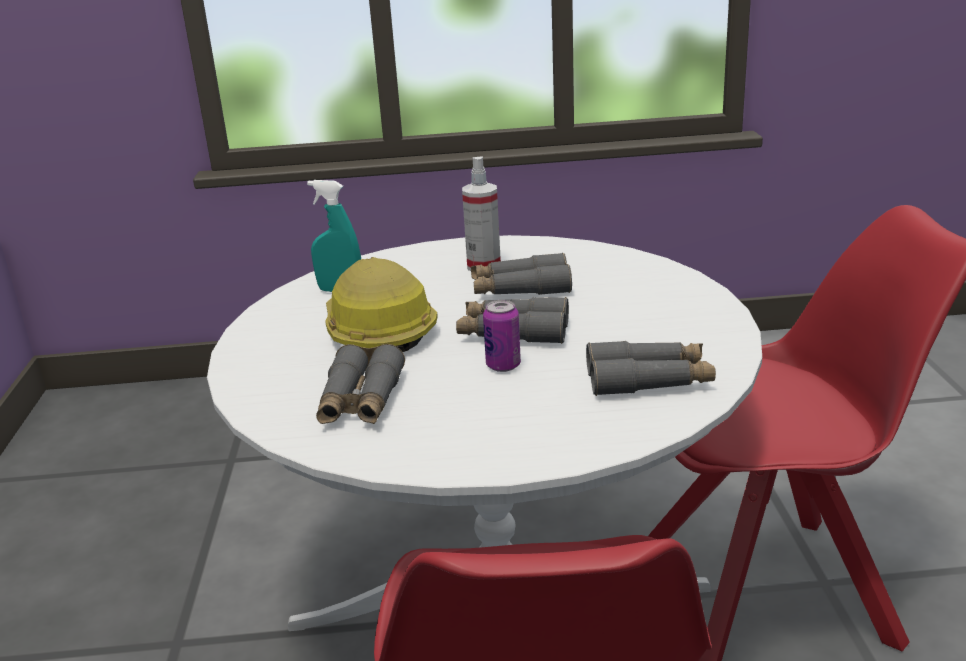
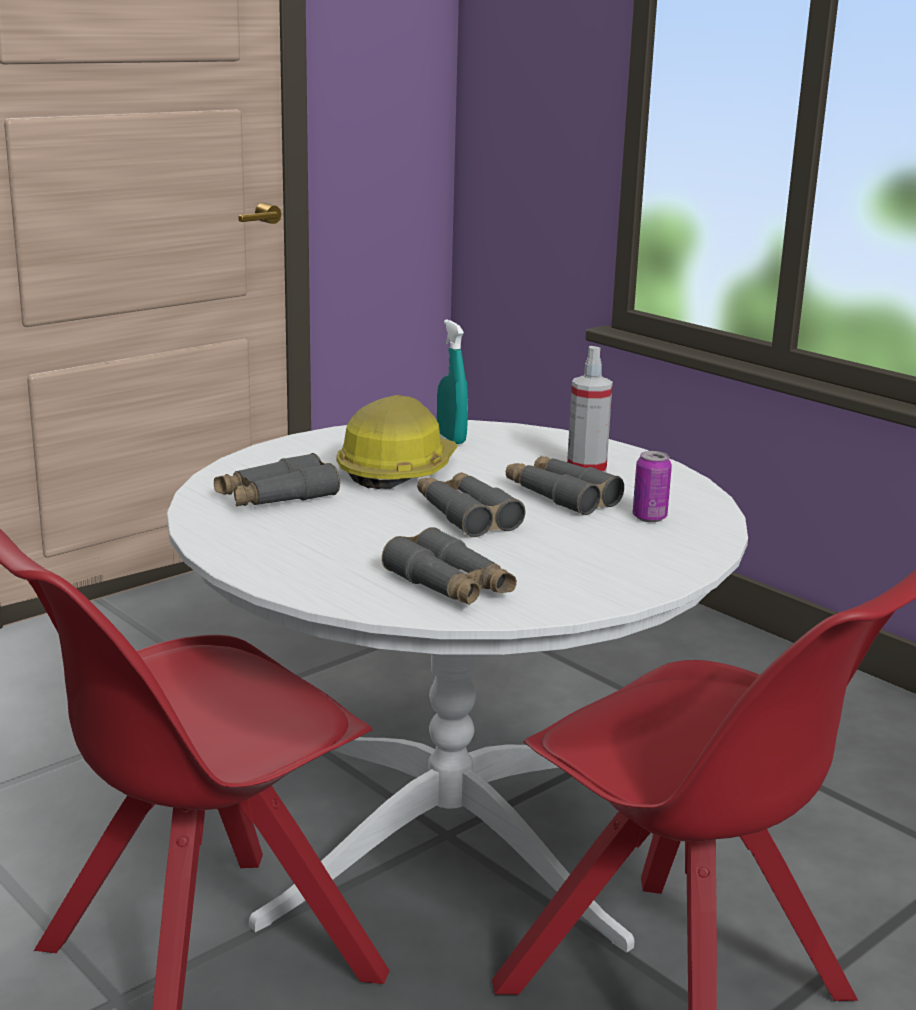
camera: 50 degrees right, 5 degrees down
(503, 365) = (400, 527): can -> can (649, 517)

